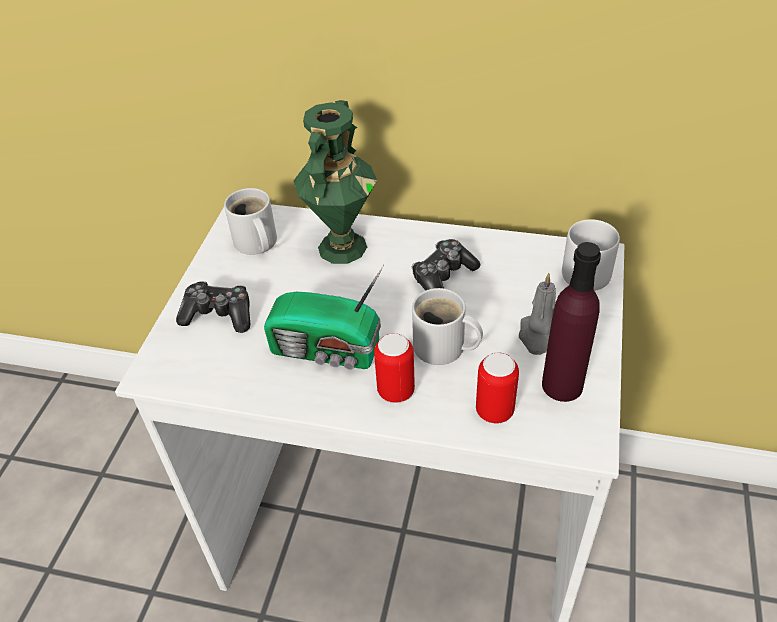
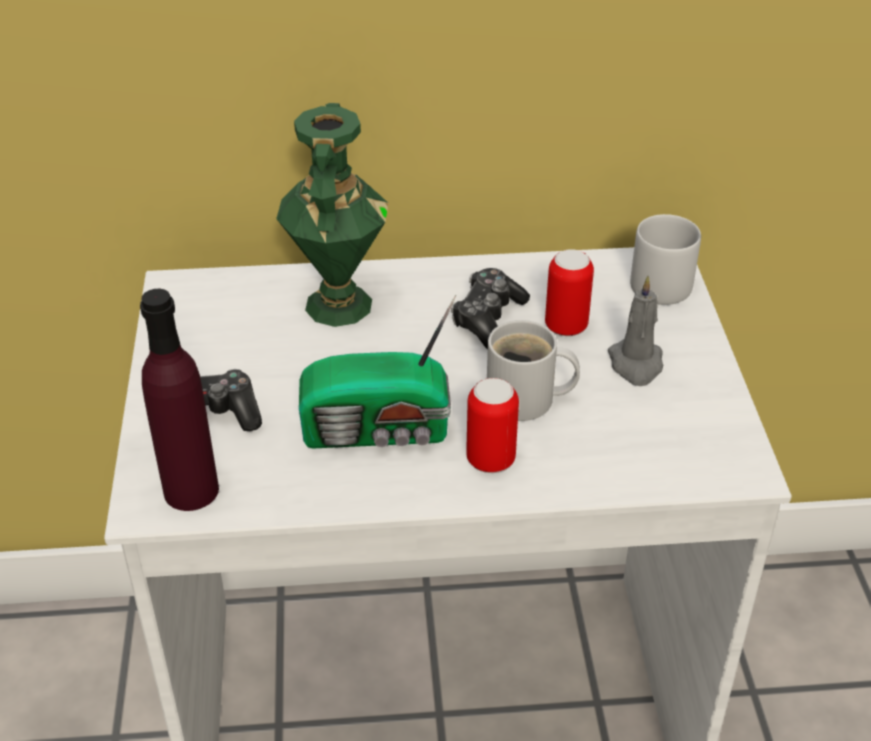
camera: 20 degrees left, 5 degrees down
(255, 243) = (215, 320): white mug -> none
(494, 411) = (621, 458): can -> can (566, 327)
(562, 385) = (687, 413): purple bottle -> purple bottle (191, 490)

